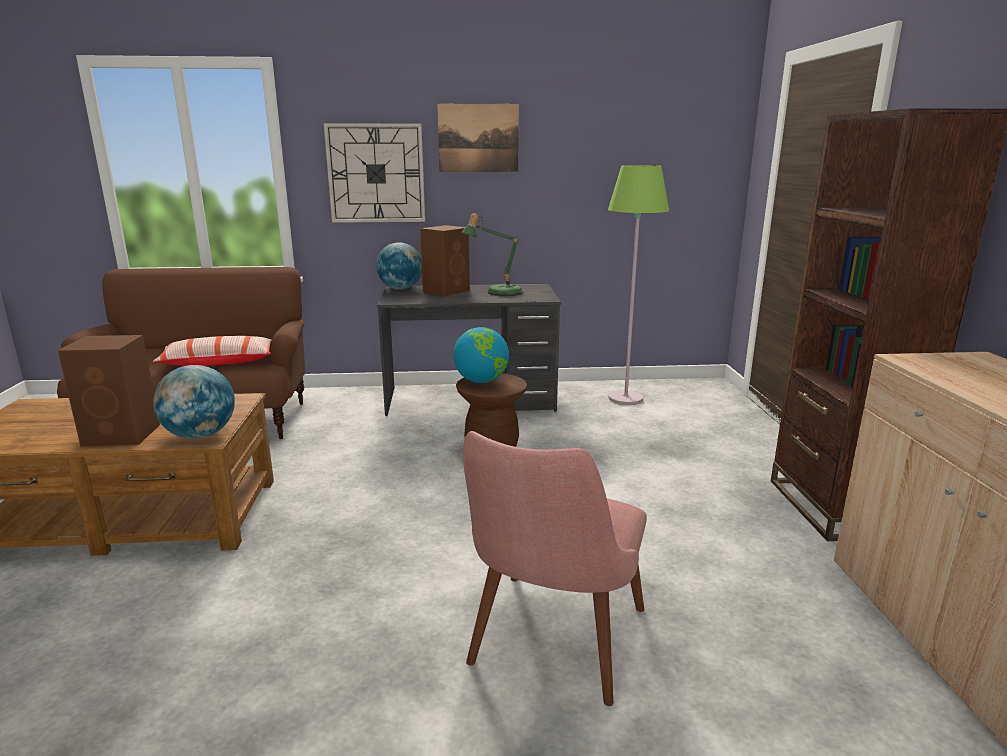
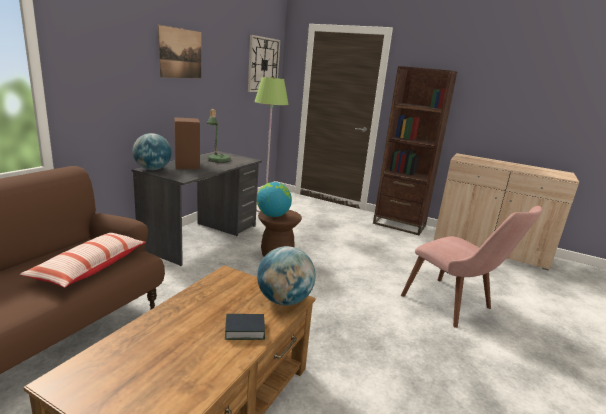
camera: 60 degrees left, 0 degrees up
(123, 435) = (244, 330): brown speaker -> book
(376, 173) = (118, 77): wall clock -> wall clock (263, 65)

